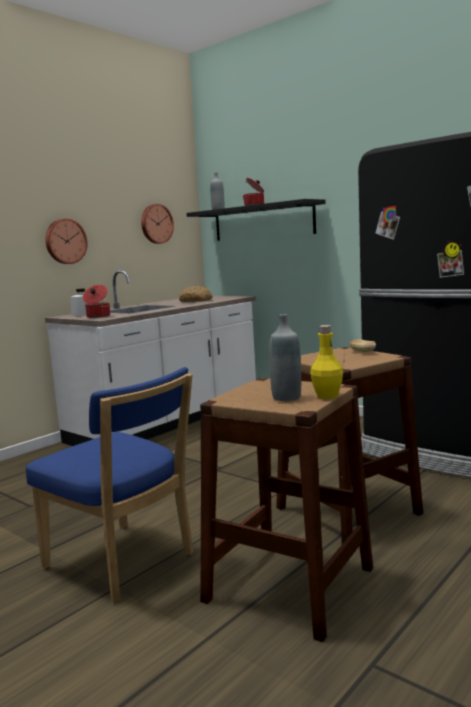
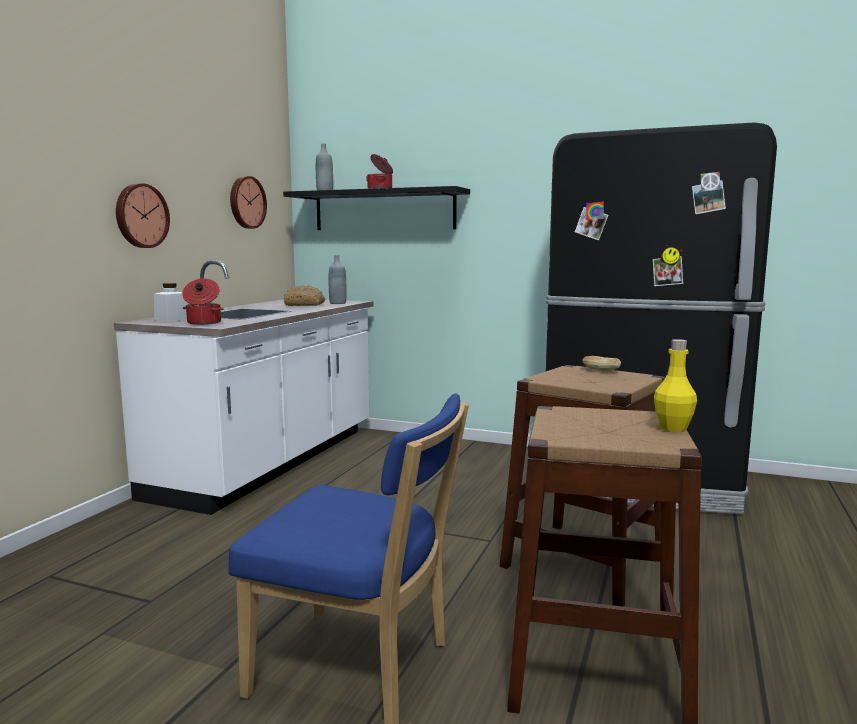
camera: 20 degrees left, 0 degrees up
(286, 397) = (622, 431): grey bottle -> grey bottle (337, 303)

